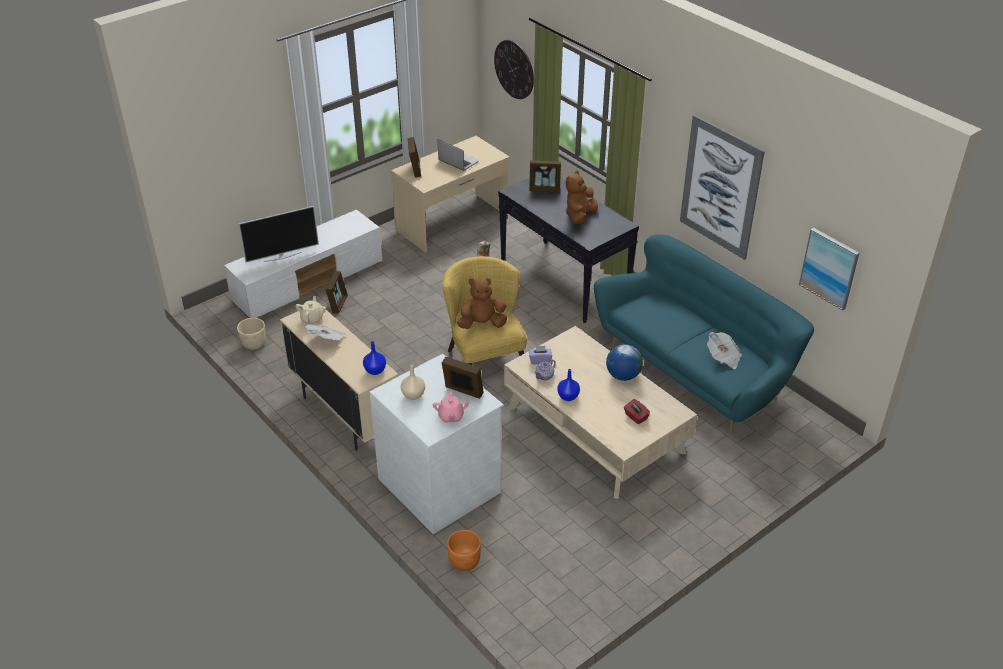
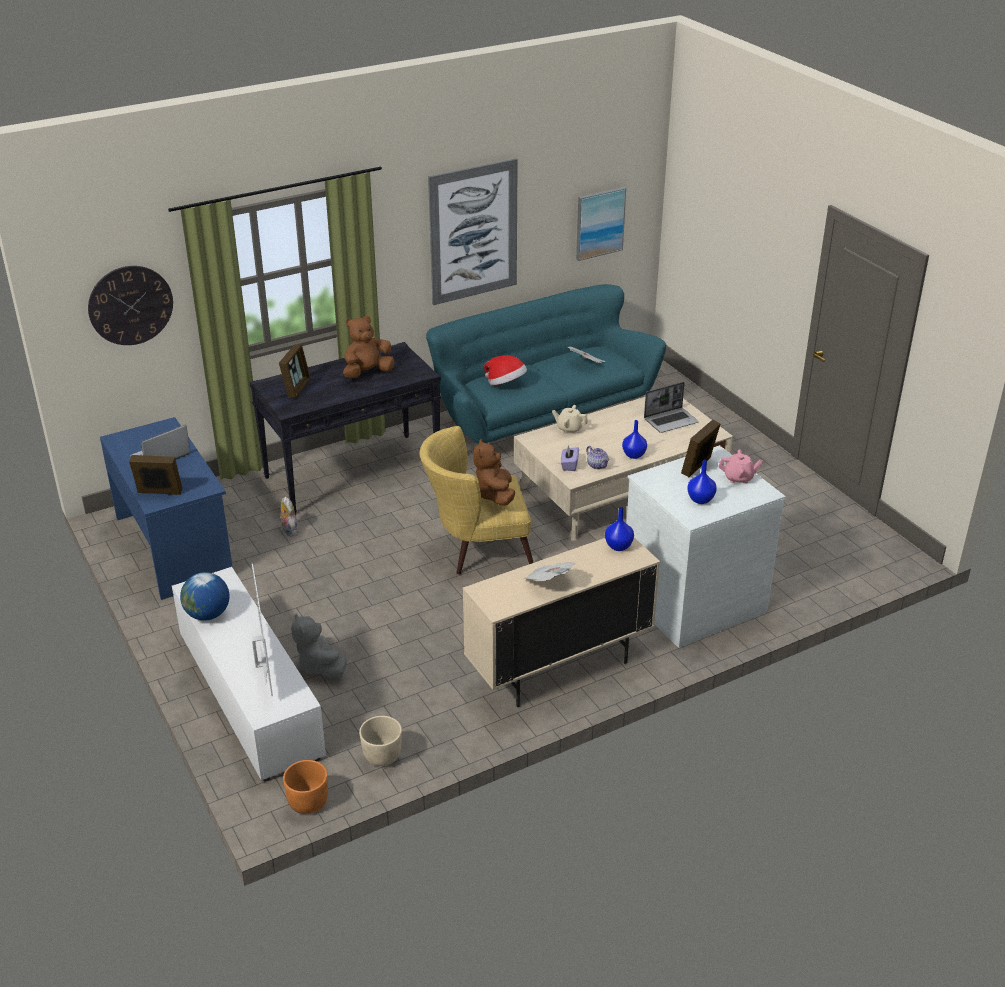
camera: 80 degrees left, 5 degrees down
(312, 319) = (500, 592): beige teapot -> beige teapot (569, 428)
(338, 304) = (319, 666): picture frame -> grey plush toy
(413, 395) = (701, 500): beige vase -> blue vase
(452, 222) = (175, 546): beige desk -> blue desk
(464, 561) = (806, 594): orange planter -> orange planter (308, 802)
(580, 216) = (367, 373): brown plush toy -> brown plush toy turned 105 degrees clockwise
(623, 375) = (606, 419): globe -> globe (207, 614)
(635, 417) = (671, 421): red tissue box -> laptop
(664, 313) = (506, 384): none -> hat

